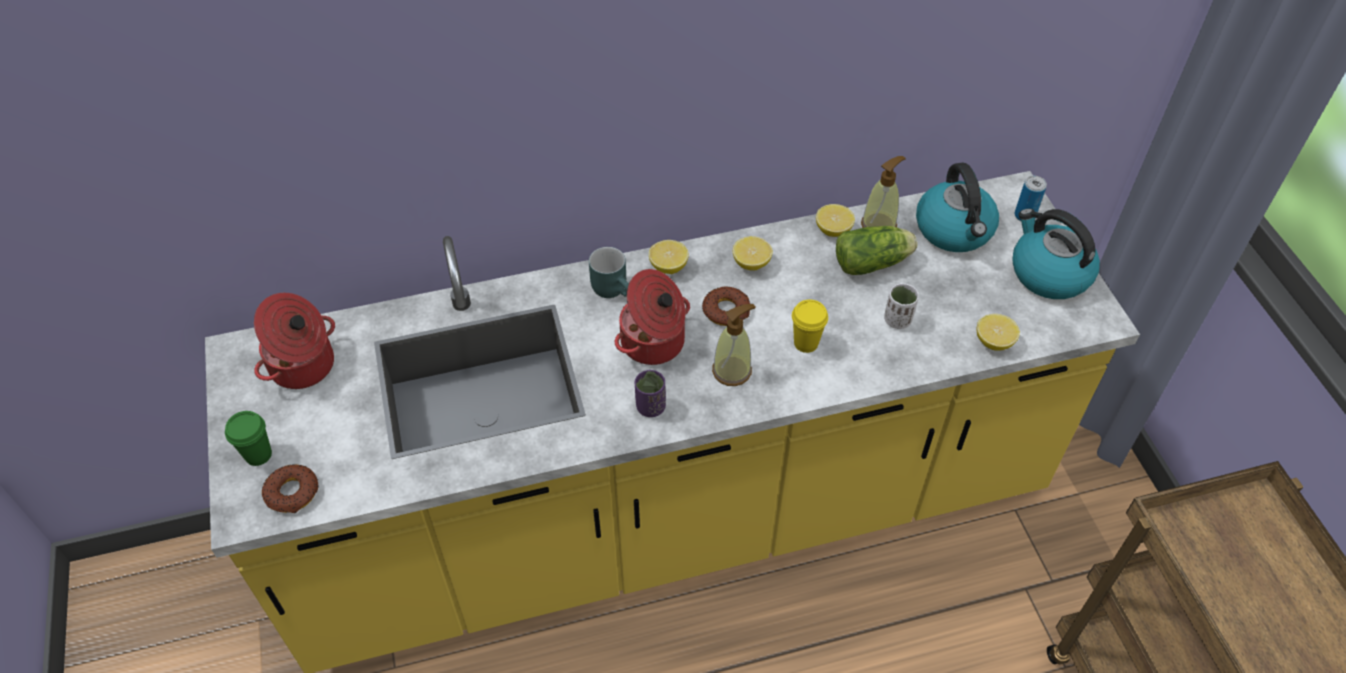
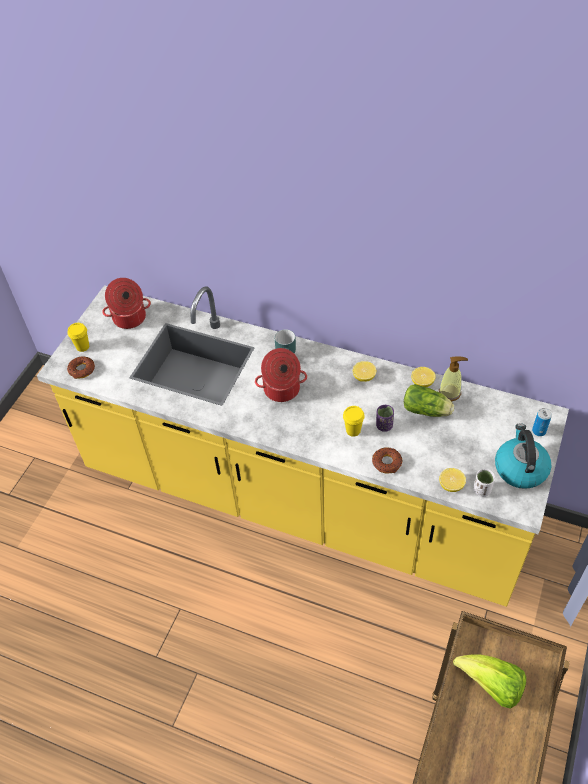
camera: 40 degrees right, 0 degrees up
(258, 455) = (82, 347): green cup -> yellow cup
(650, 407) = (253, 418): purple cup -> purple cup (384, 425)
(668, 266) = (322, 357): lemon -> none
(726, 310) = (330, 393): donut -> donut (387, 462)
(732, 371) = (305, 423): soap dispenser -> none
(897, 320) = (411, 446): white cup -> white cup (482, 490)
(954, 230) = (489, 417): kettle -> none
(1239, 570) = (491, 685): none -> lettuce

